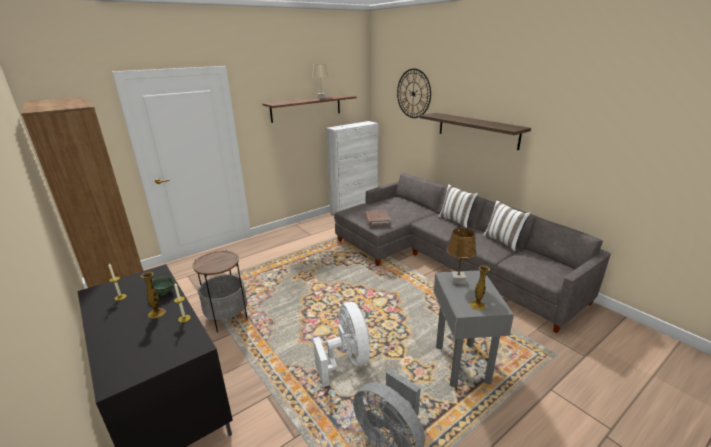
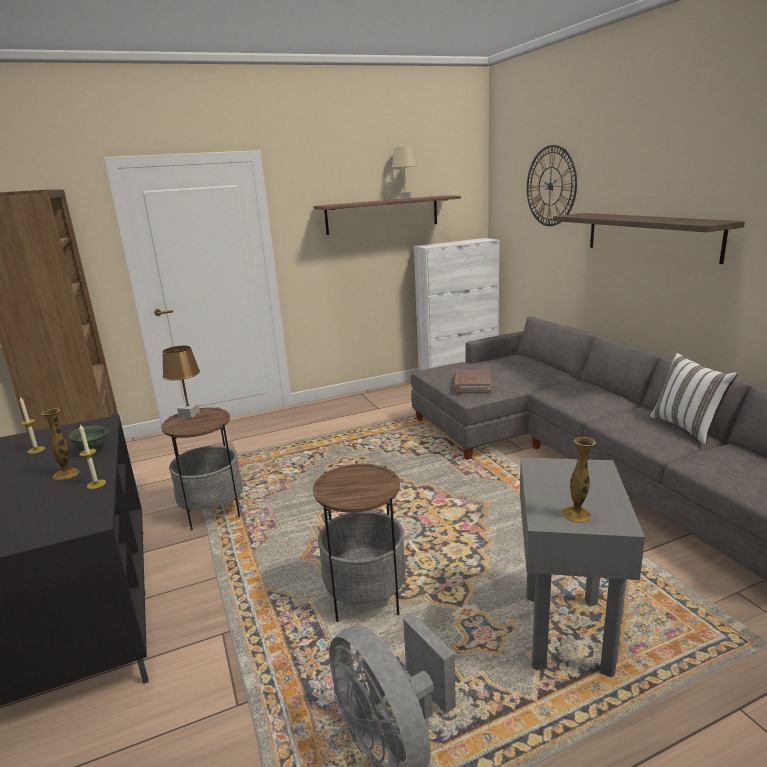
camera: 15 degrees right, 5 degrees down
(347, 360) = (366, 597): white fan -> side table
(456, 220) = (608, 392): white pillow -> none
(457, 281) = (556, 473): brown table lamp -> brown table lamp (189, 414)

